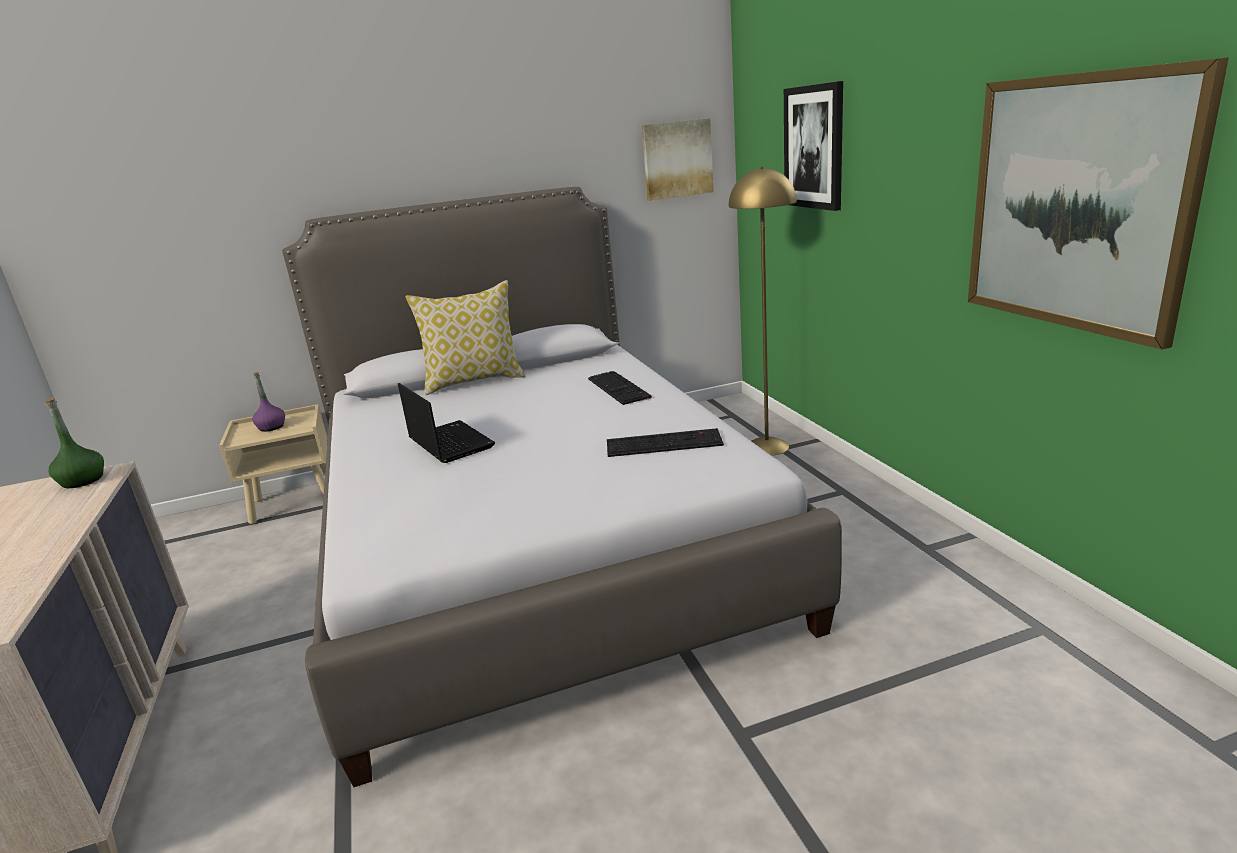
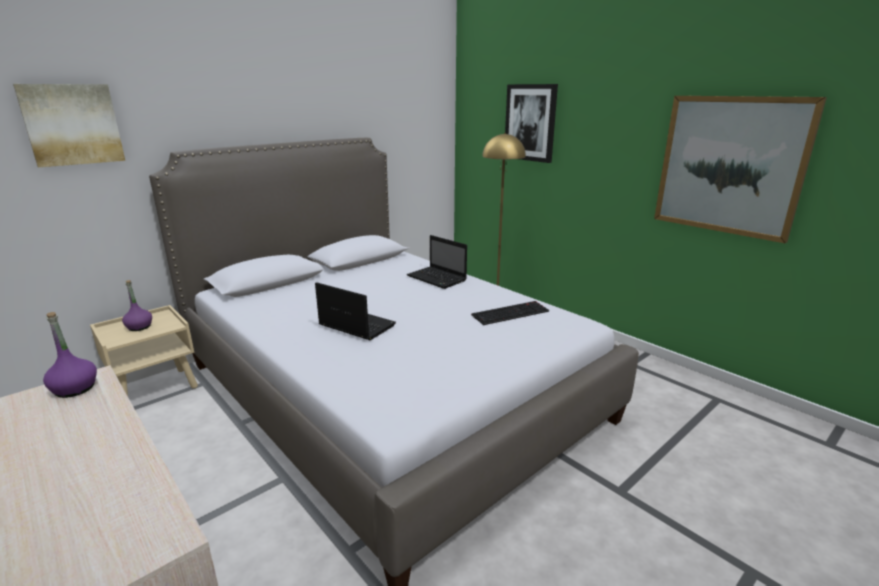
camera: 25 degrees left, 0 degrees up
(83, 481) = (75, 389): green bottle -> purple bottle
(475, 381) = (318, 279): pillow -> none
(620, 388) = (438, 278): keyboard -> laptop
(677, 159) = (424, 123): picture -> picture (72, 124)

